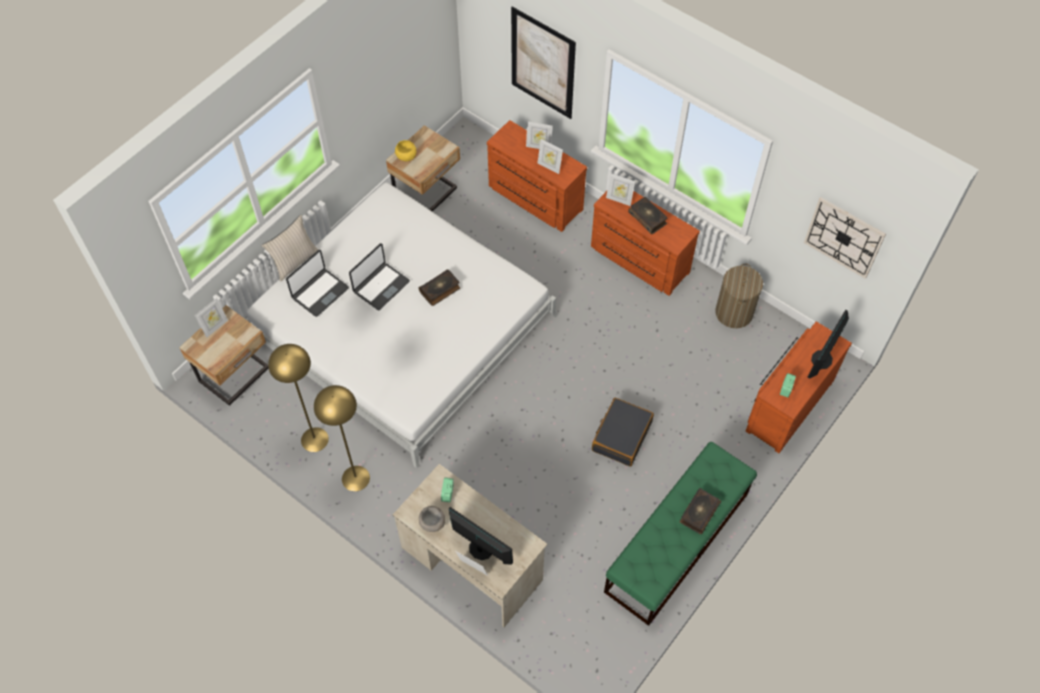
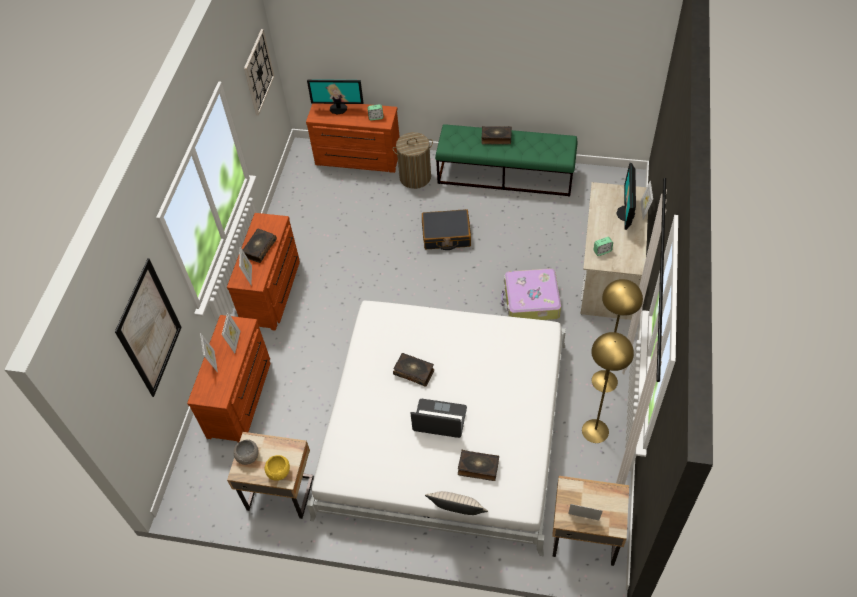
camera: 115 degrees left, 5 degrees down
(319, 293) = (478, 467): laptop -> book
(432, 523) = (631, 249): grey bowl -> grey bowl (248, 457)
(486, 468) = (530, 301): none -> suitcase
(734, 313) = (293, 214): laundry basket -> laundry basket (415, 177)

